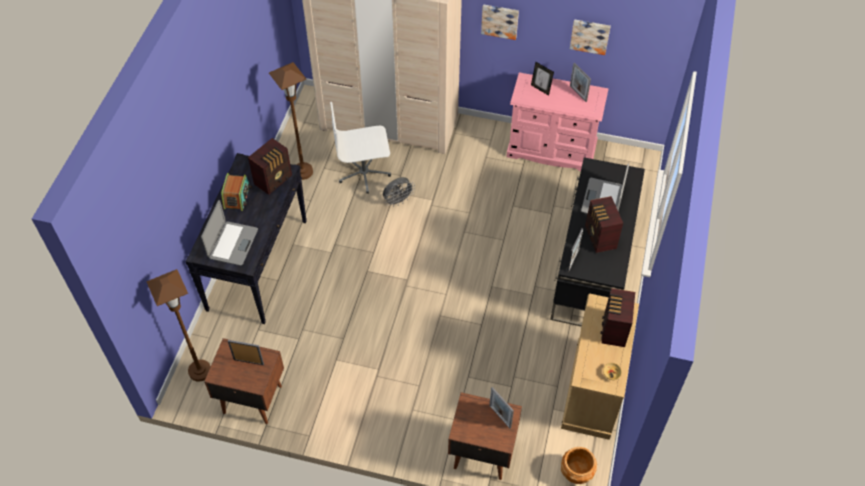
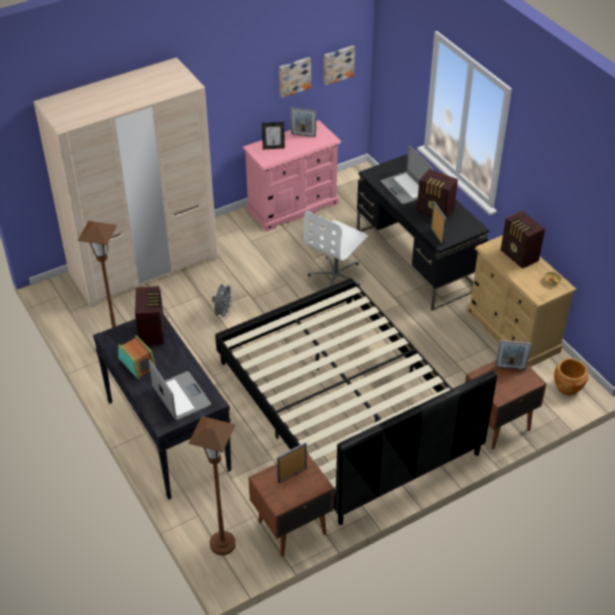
camera: 45 degrees left, 10 degrees down
(364, 173) = (170, 312): white office chair -> white office chair (336, 275)
(391, 343) = (344, 407): none -> black bed
(500, 20) = (216, 102): picture -> picture (337, 64)

